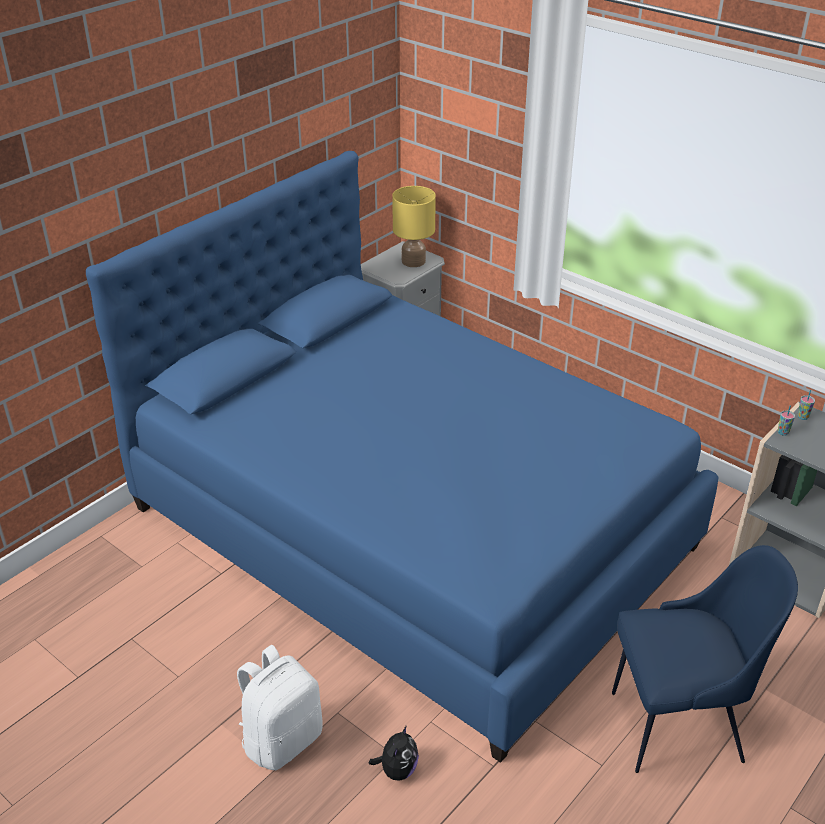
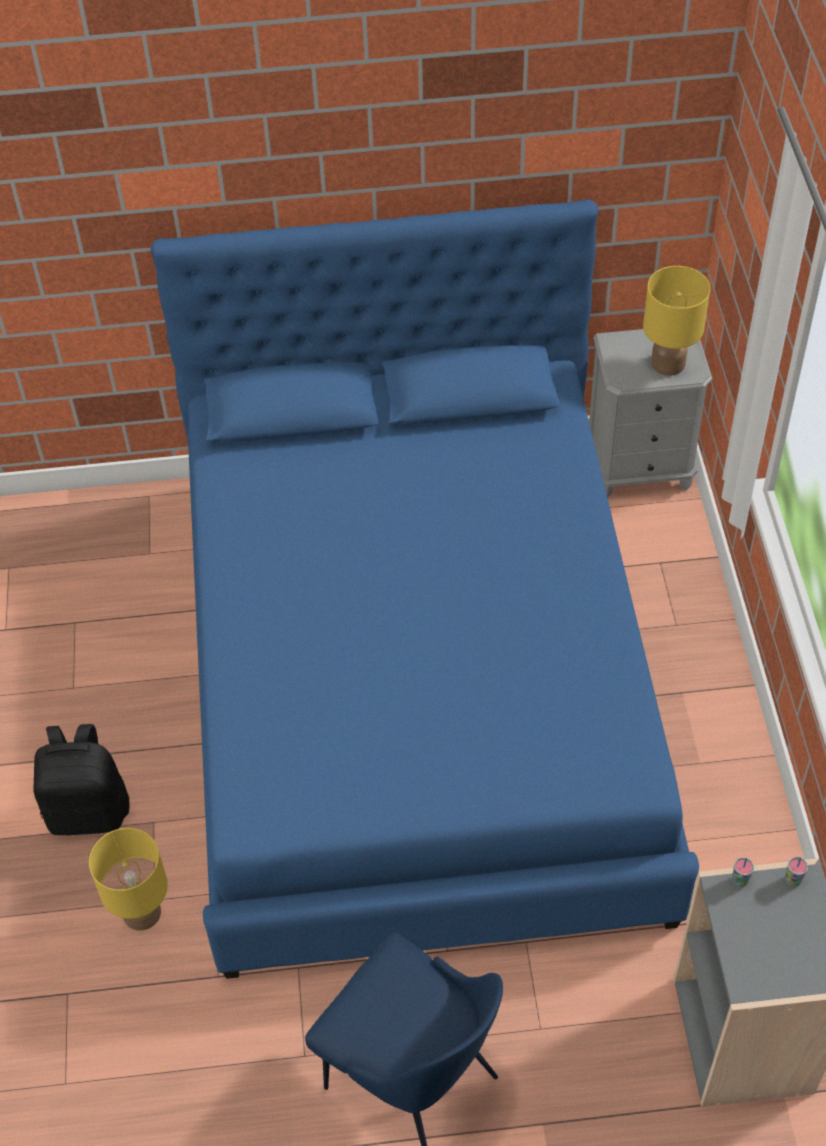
camera: 45 degrees right, 15 degrees up
(282, 739) = (89, 810): white backpack -> black backpack
(397, 770) = (142, 913): plush toy -> yellow table lamp

